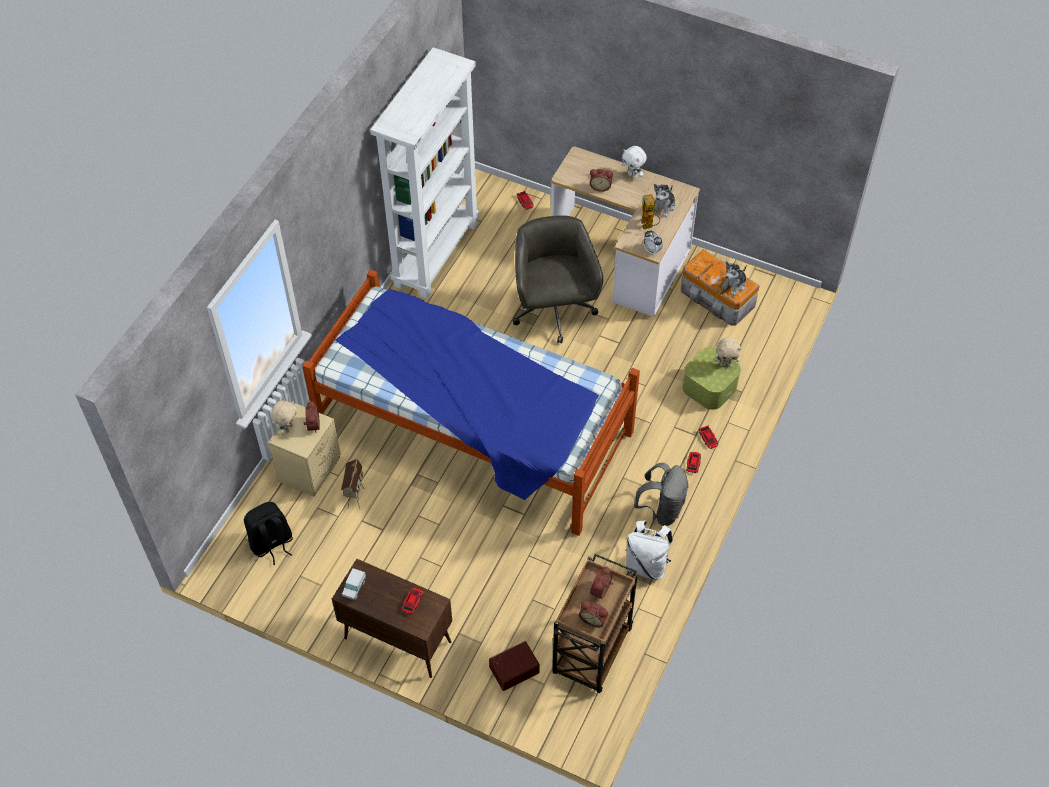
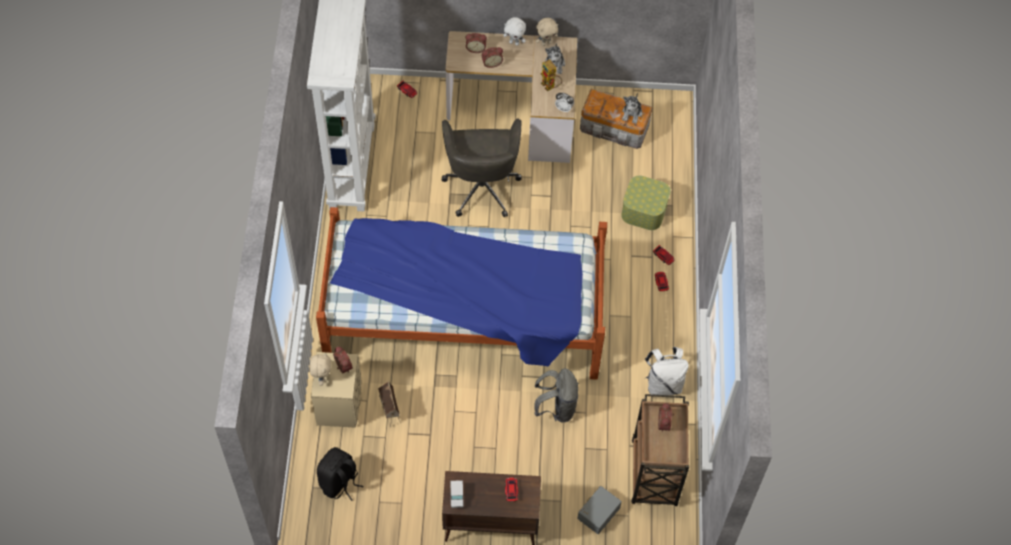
camera: 25 degrees left, 5 degrees up
(513, 669) = (597, 512): brown storage box -> grey storage box
(554, 312) = (481, 186): grey office chair -> grey office chair turned 150 degrees counterclockwise
(593, 619) = (669, 449): alarm clock -> alarm clock (476, 48)
(662, 509) = (654, 332): grey backpack -> grey backpack (556, 408)
(725, 364) = (656, 187): beige plush toy -> beige plush toy (546, 43)

